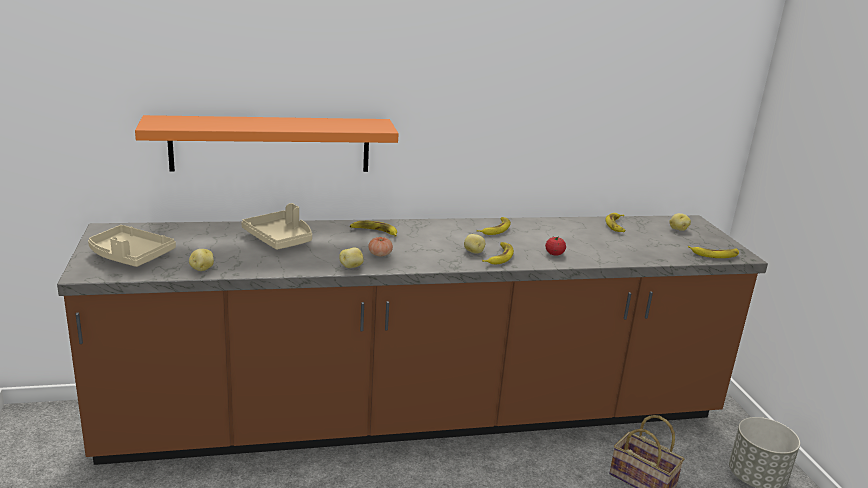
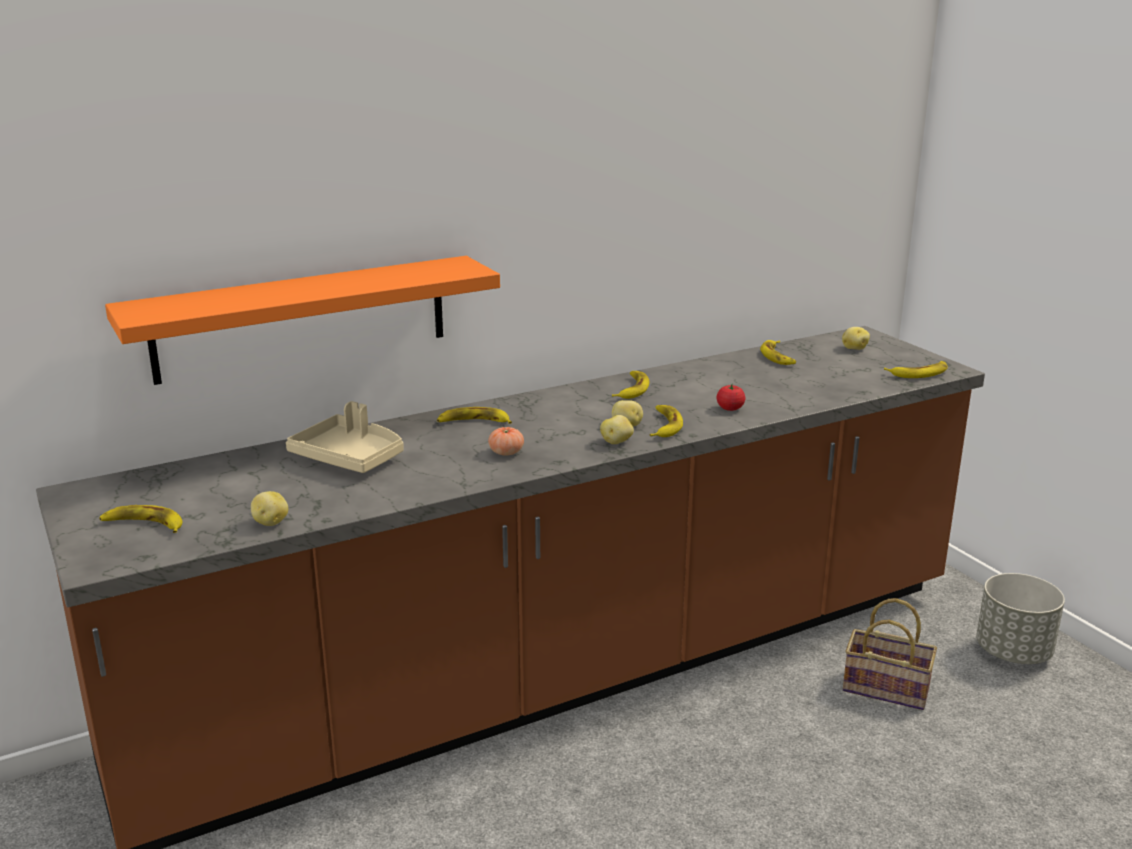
camera: 15 degrees left, 0 degrees up
(130, 256) = (144, 525): beige tray -> banana
(351, 267) = (481, 477): potato -> potato (616, 442)

